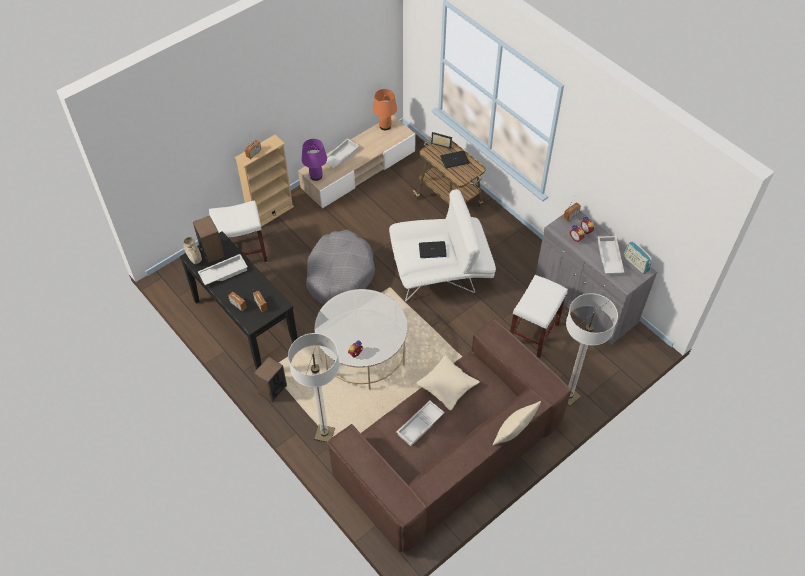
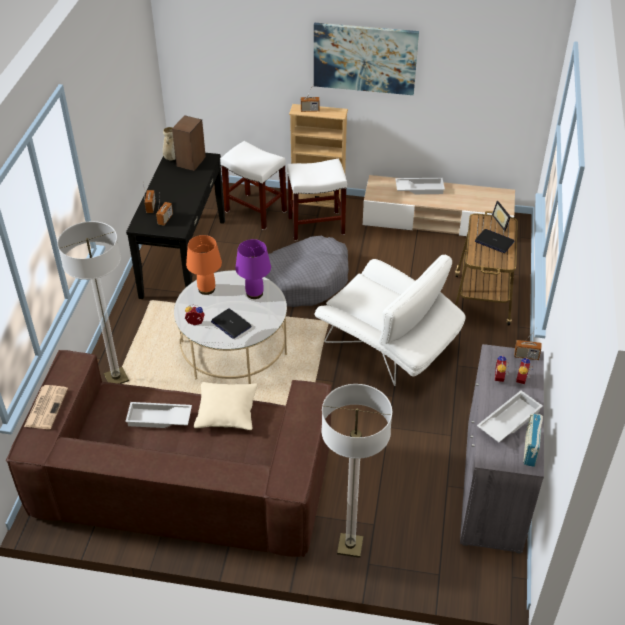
camera: 50 degrees right, 10 degrees down
(223, 272) = (177, 179): white tray -> none
(272, 389) = (132, 315): speaker -> none
(277, 90) = (365, 58): none -> picture
(316, 176) = (377, 188): purple table lamp -> purple table lamp (254, 293)
(376, 478) = (46, 407): none -> newspaper
(385, 126) = (494, 193): orange table lamp -> orange table lamp (207, 289)
(432, 250) = (378, 303): laptop -> laptop (231, 324)
(513, 433) = (196, 484): beige pillow -> none
(533, 334) = (397, 465): white stool -> white stool (315, 226)

